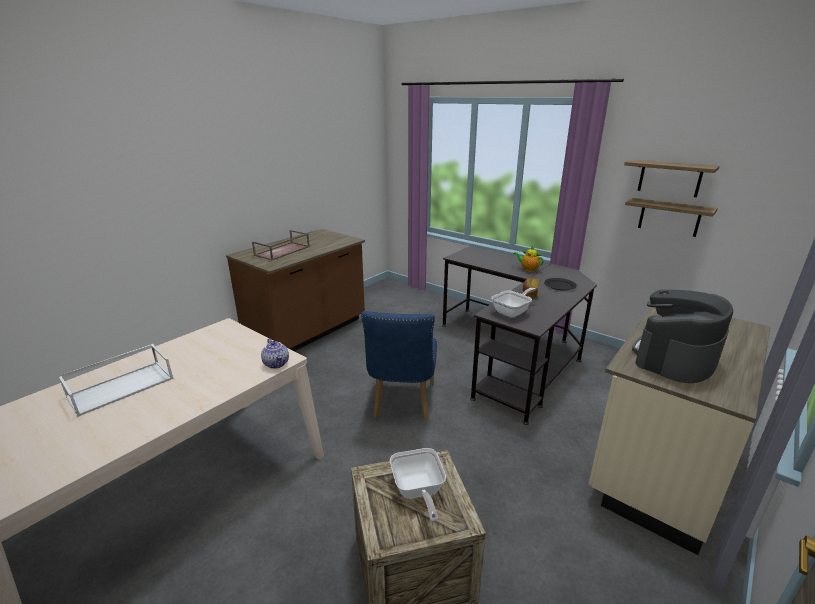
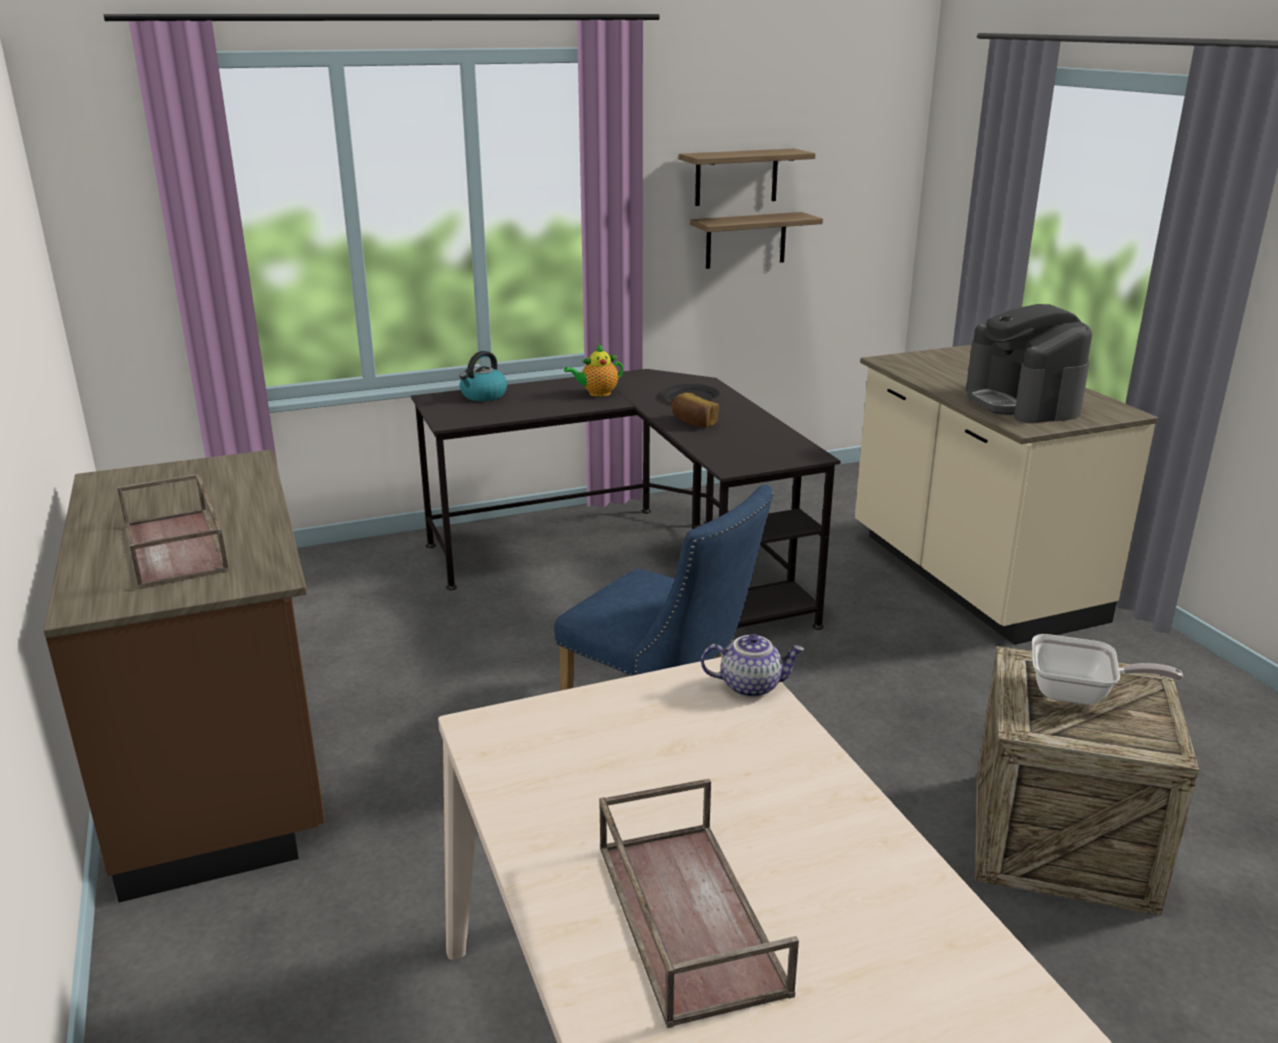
camera: 60 degrees left, 0 degrees up
(122, 386) = (685, 915): white tray -> brown tray
(489, 254) = (483, 395): none -> kettle
(513, 312) = (745, 451): frying pan -> none

